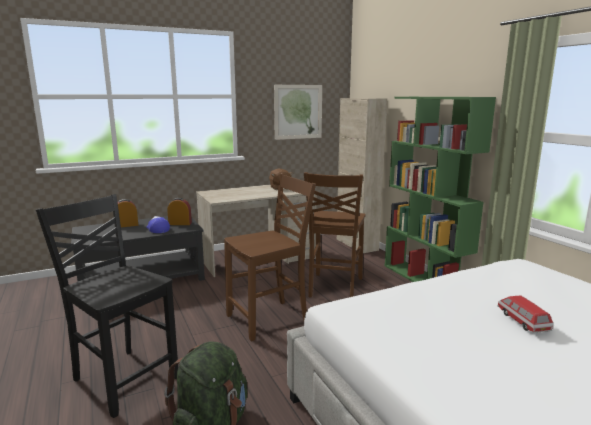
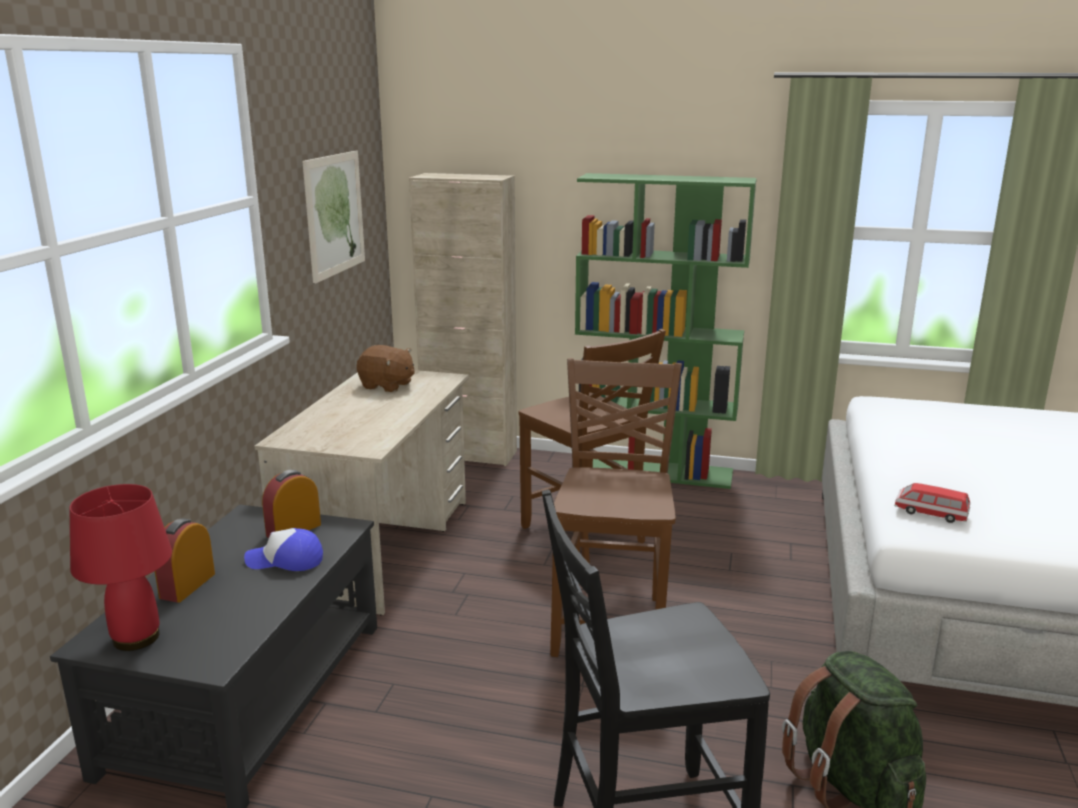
camera: 50 degrees left, 5 degrees up
(89, 230) = (135, 637): none -> red table lamp
(522, 321) = (1021, 463): toy car -> toy car (930, 513)

